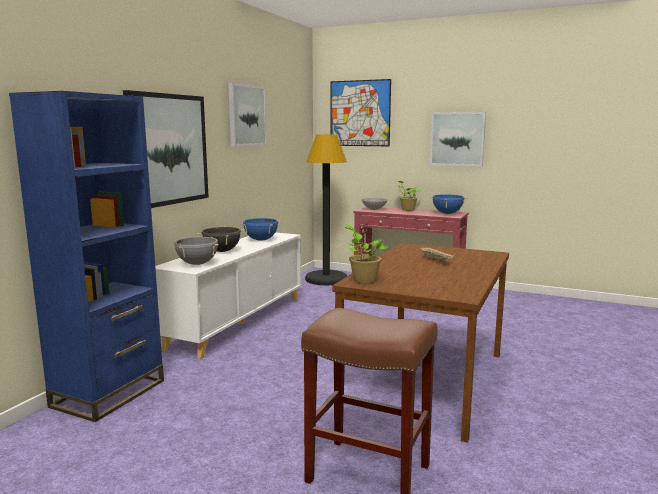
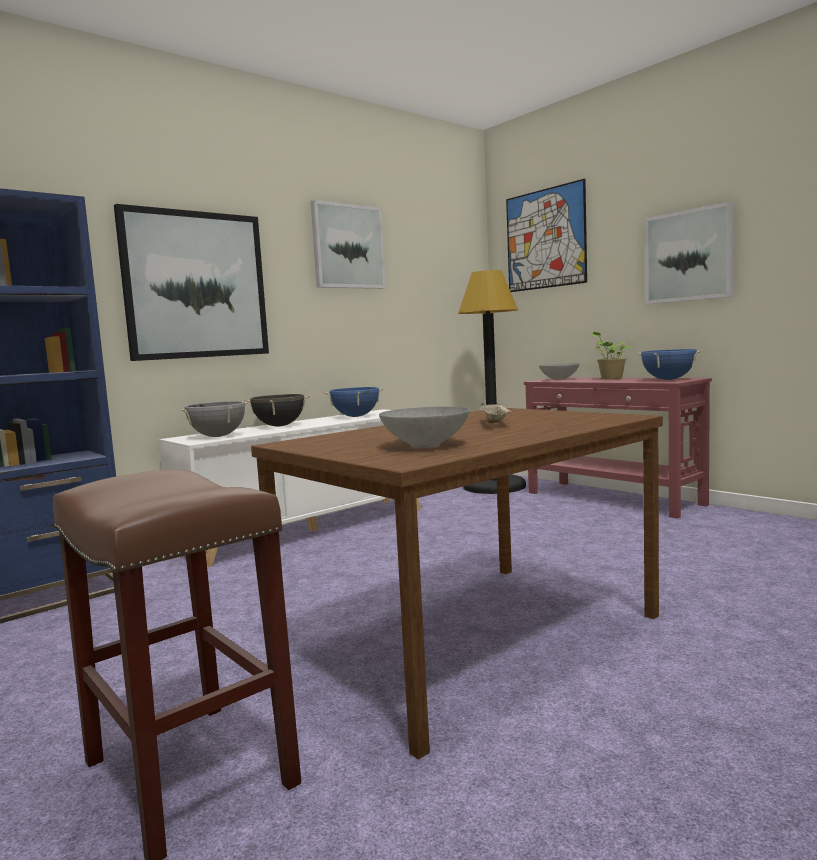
camera: 25 degrees right, 5 degrees down
(363, 280) = (310, 441): potted plant -> none
(443, 282) = (427, 445): none -> grey bowl

